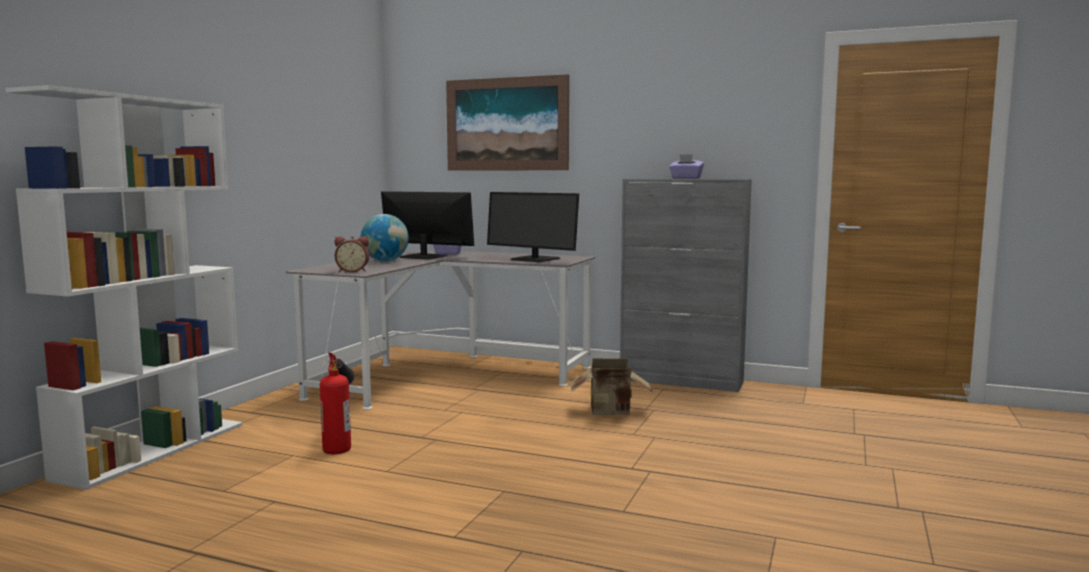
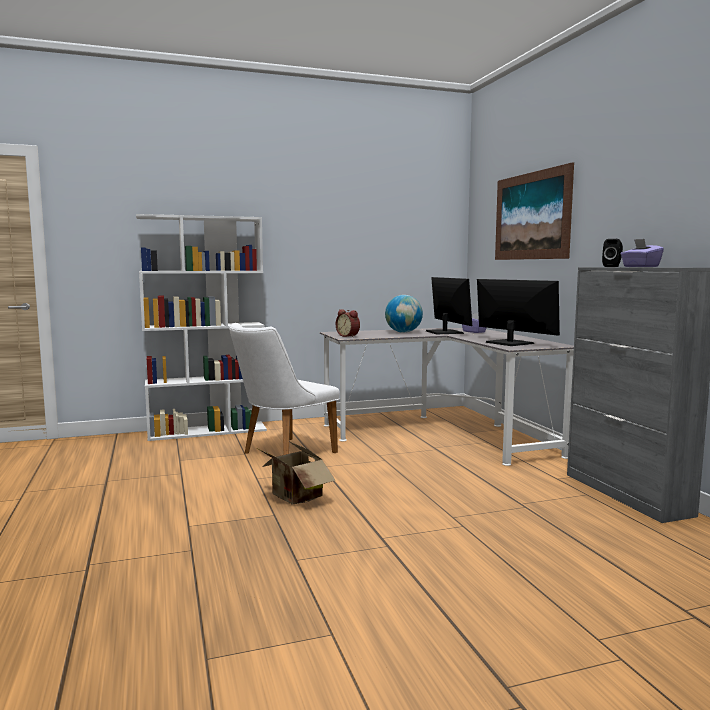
camera: 50 degrees right, 0 degrees up
(340, 440) = (282, 454): fire extinguisher -> white chair
(534, 259) = (510, 343): monitor -> monitor turned 150 degrees clockwise
(611, 412) = (484, 496): cardboard box -> cardboard box (294, 498)
(648, 178) = (612, 266): none -> black speaker

